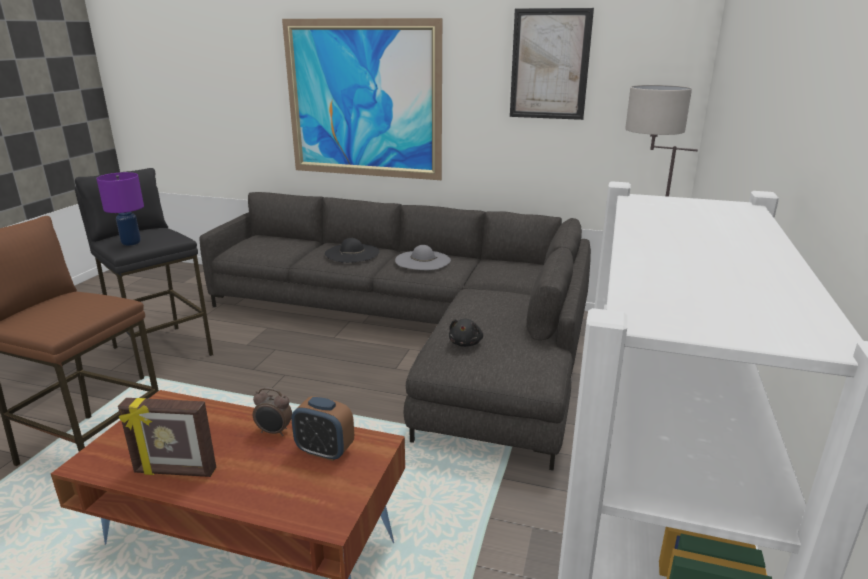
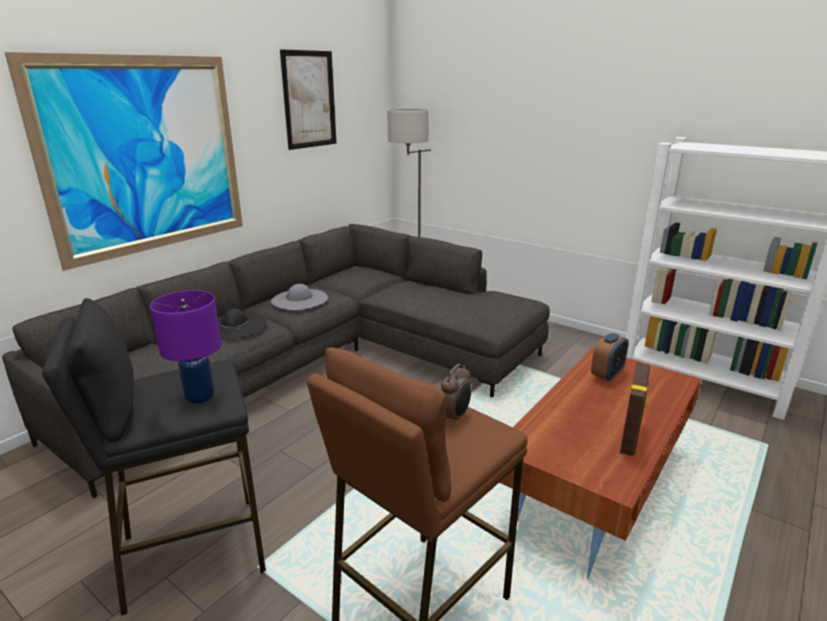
camera: 70 degrees left, 0 degrees up
(274, 432) = (580, 392): alarm clock -> alarm clock (455, 417)
(466, 343) = (471, 311): black plush toy -> none

